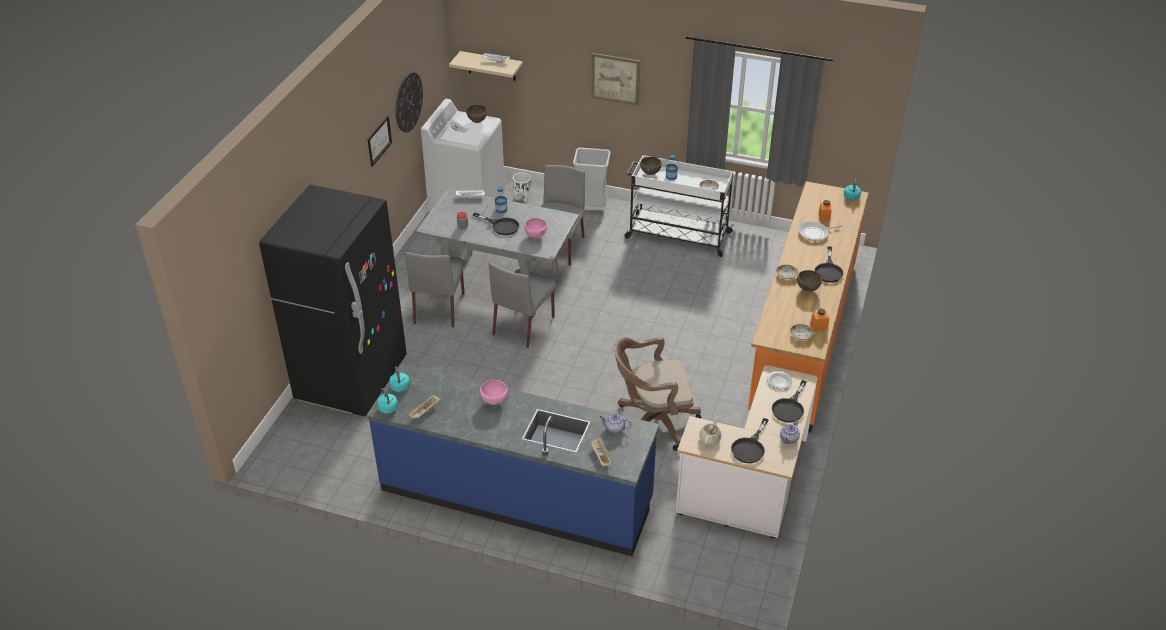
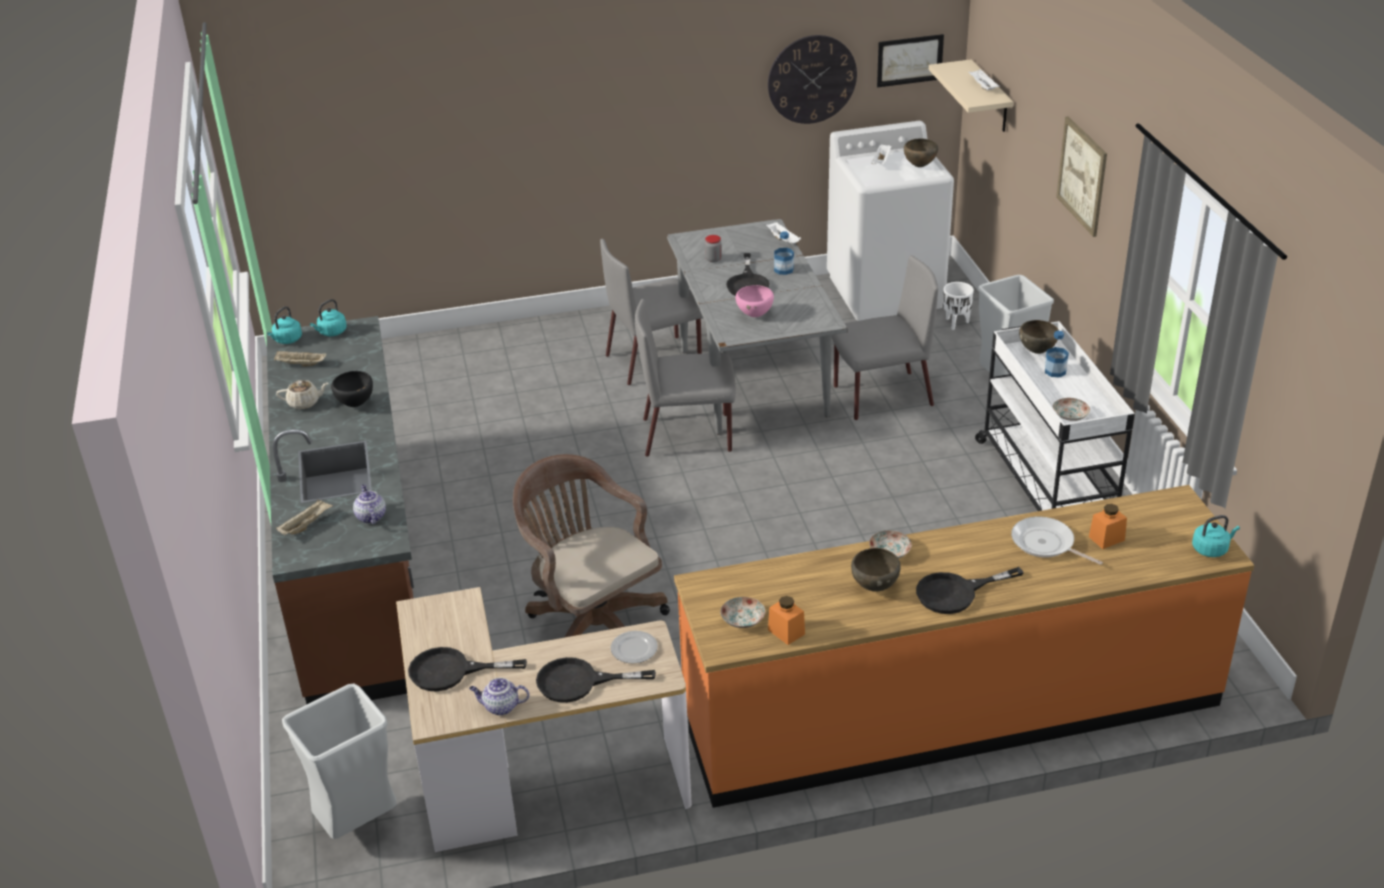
camera: 60 degrees right, 5 degrees down
(352, 379) = (467, 358): black fridge -> none
(379, 140) = (710, 98): picture -> picture (909, 60)
(494, 401) = (356, 404): pink bowl -> black bowl
(516, 495) = (358, 563): blue counter -> brown counter
(710, 438) = (443, 624): beige teapot -> beige teapot (304, 403)
(736, 563) = (357, 825): none -> grey trash can

